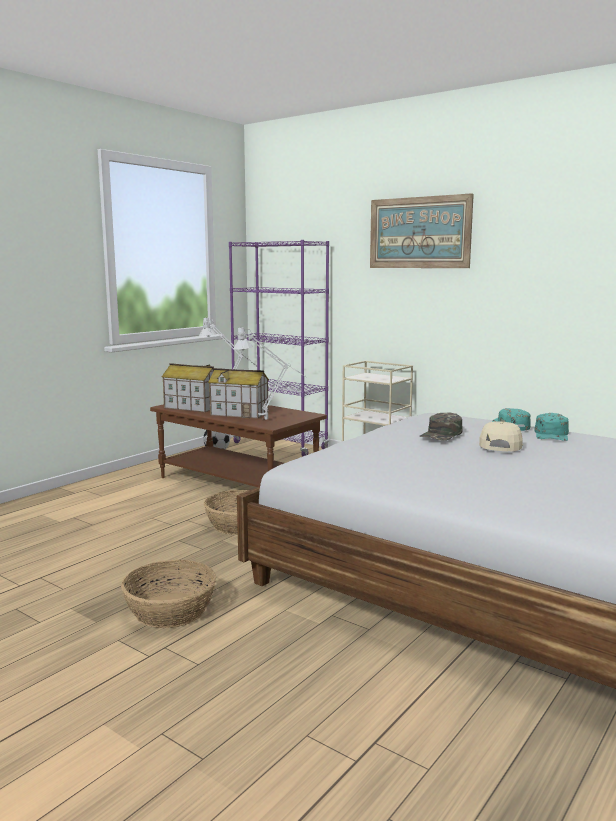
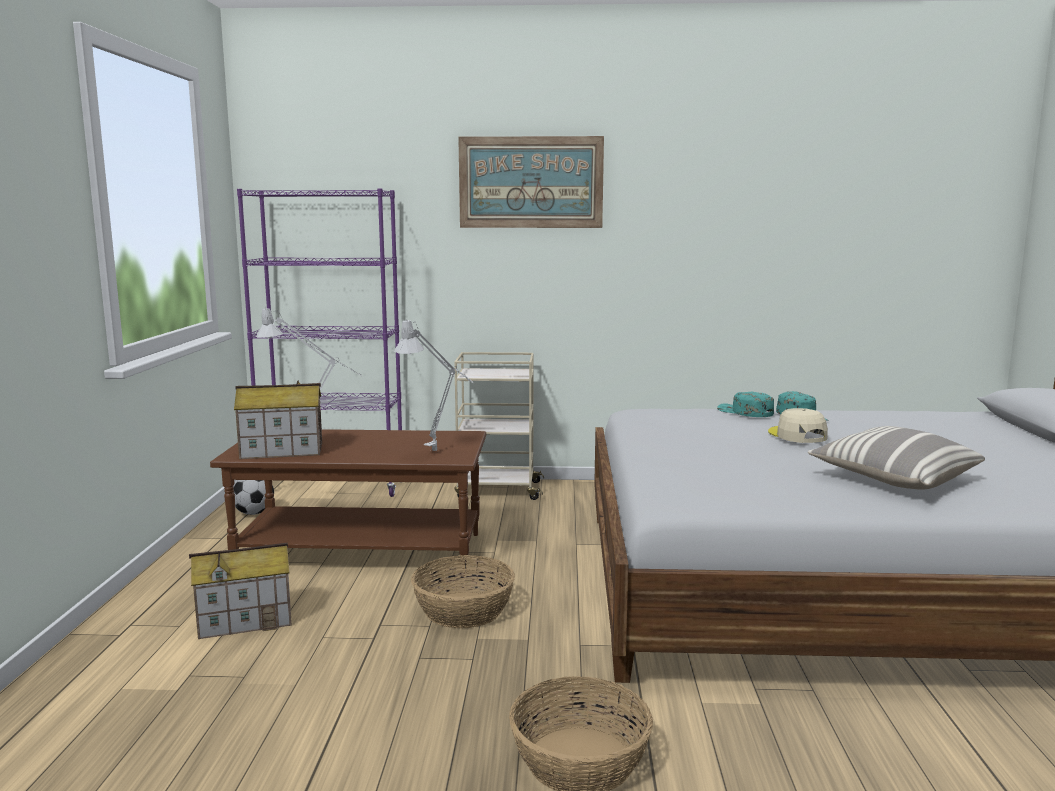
camera: 35 degrees left, 0 degrees up
(240, 413) = (374, 448): toy house -> toy house (246, 620)
(441, 434) = (721, 434): green cap -> none
(494, 483) = (893, 479): none -> pillow

